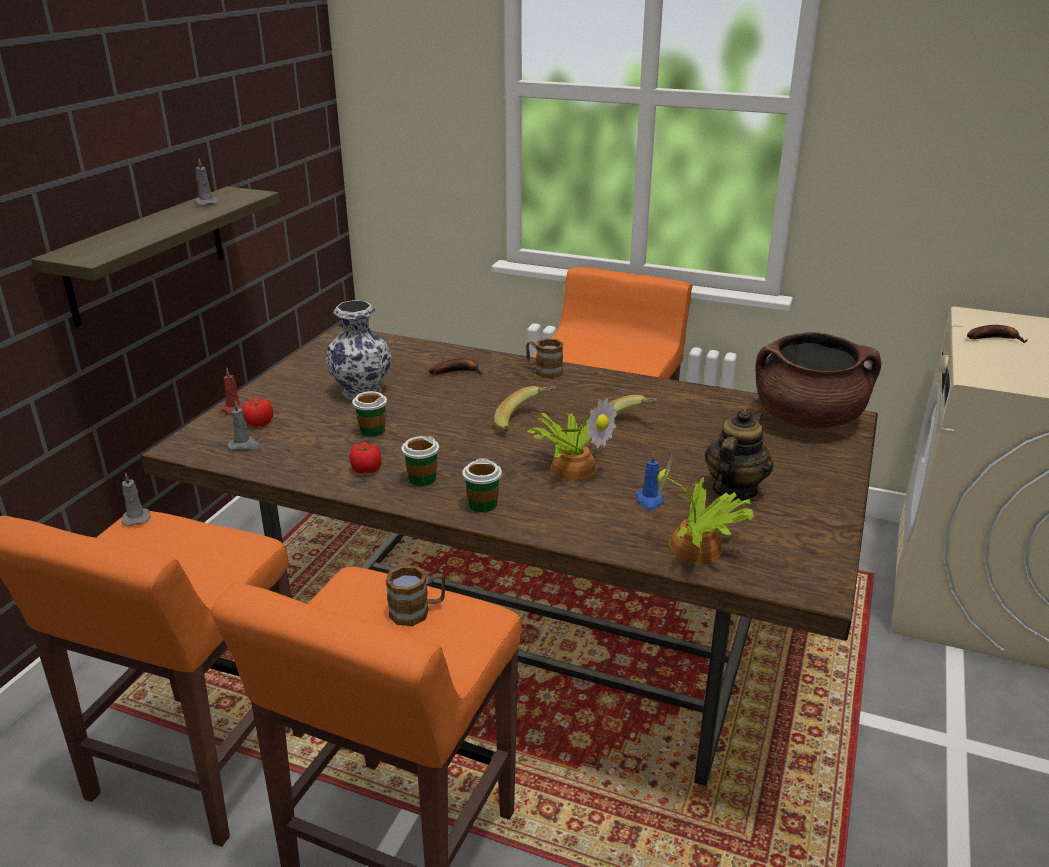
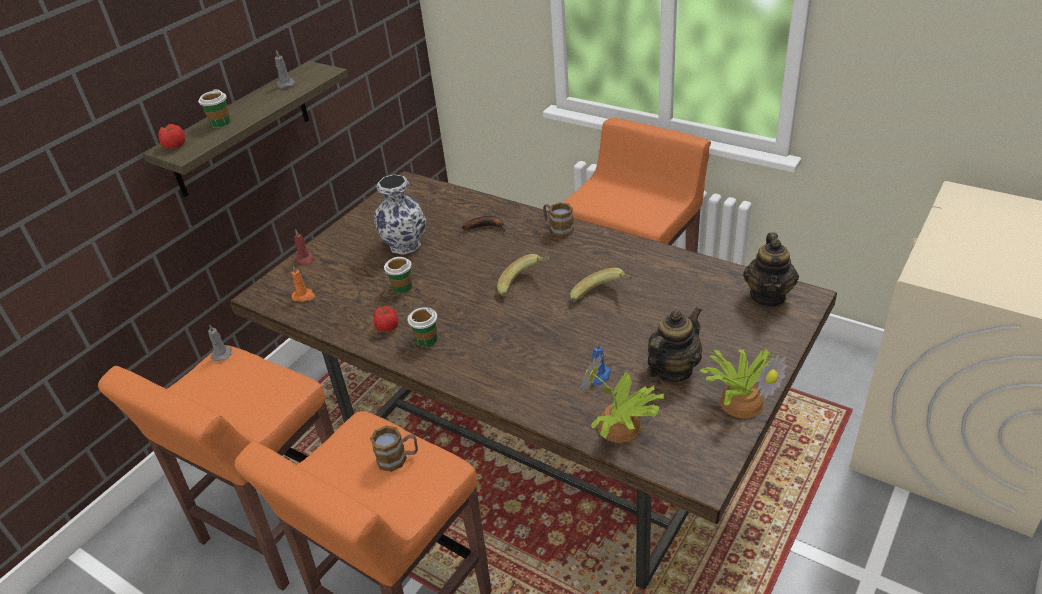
camera: 15 degrees right, 10 degrees up
(244, 445) = (304, 296): grey candle -> orange candle
(259, 423) = (319, 274): tomato -> tomato (174, 146)
(482, 504) = (465, 369): cup -> cup (220, 123)
(572, 466) = (548, 335): potted plant -> potted plant (741, 400)
(807, 419) = (768, 296): brown cooking pot -> teapot
(994, 338) = (966, 225): banana -> none

